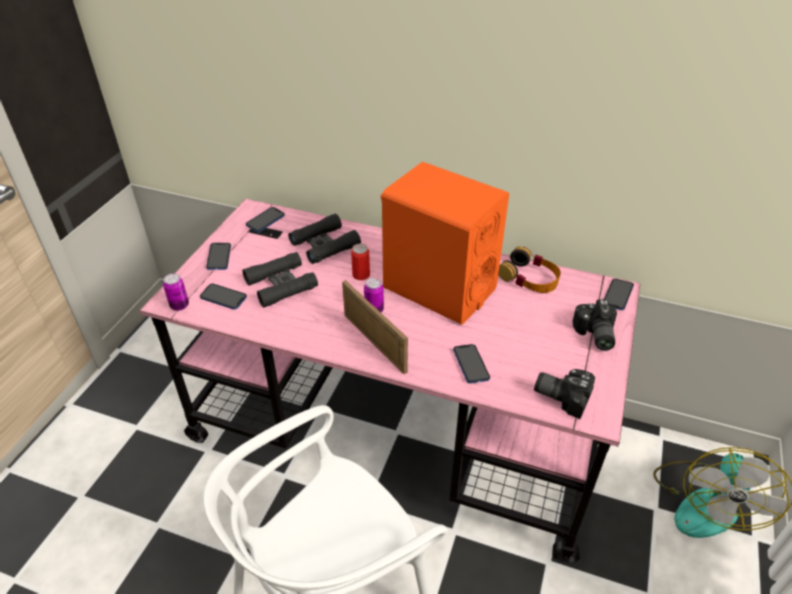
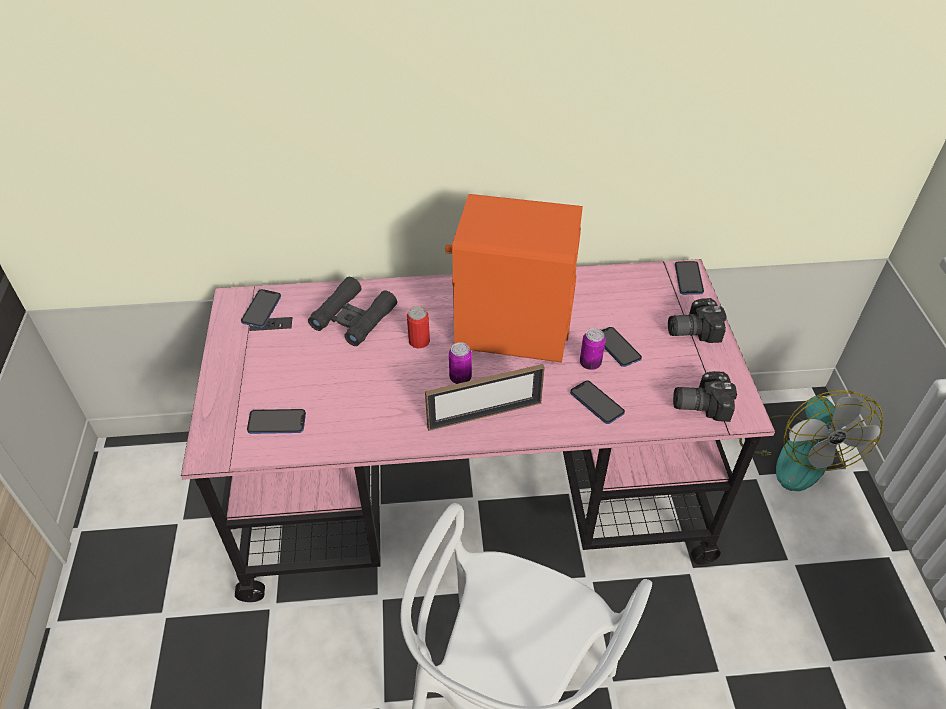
camera: 25 degrees left, 5 degrees up
(179, 305) = (229, 451): can -> can (590, 363)
(219, 257) = (235, 374): phone -> phone (617, 348)
(281, 285) = (335, 383): black binoculars -> none
(374, 343) = (484, 415): picture frame -> picture frame turned 135 degrees clockwise
(529, 278) = (596, 287): headphones -> none
(594, 335) = (691, 329): camera -> camera turned 105 degrees clockwise

